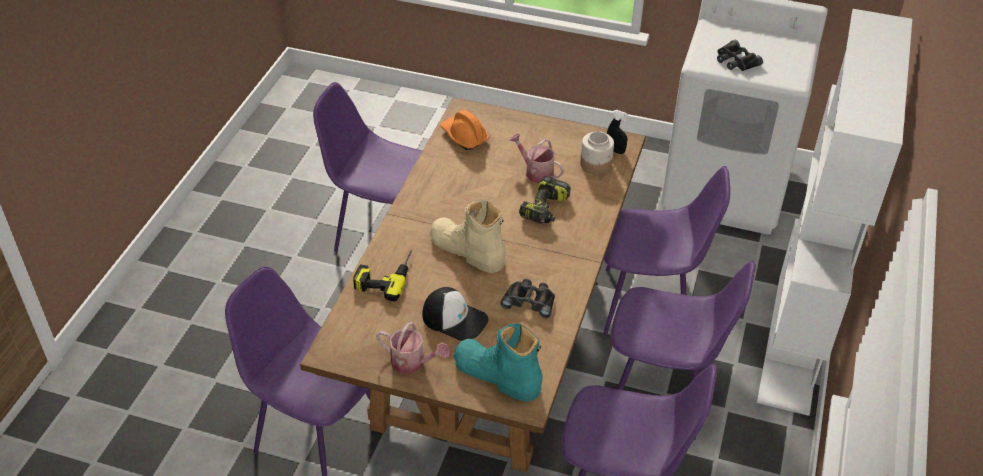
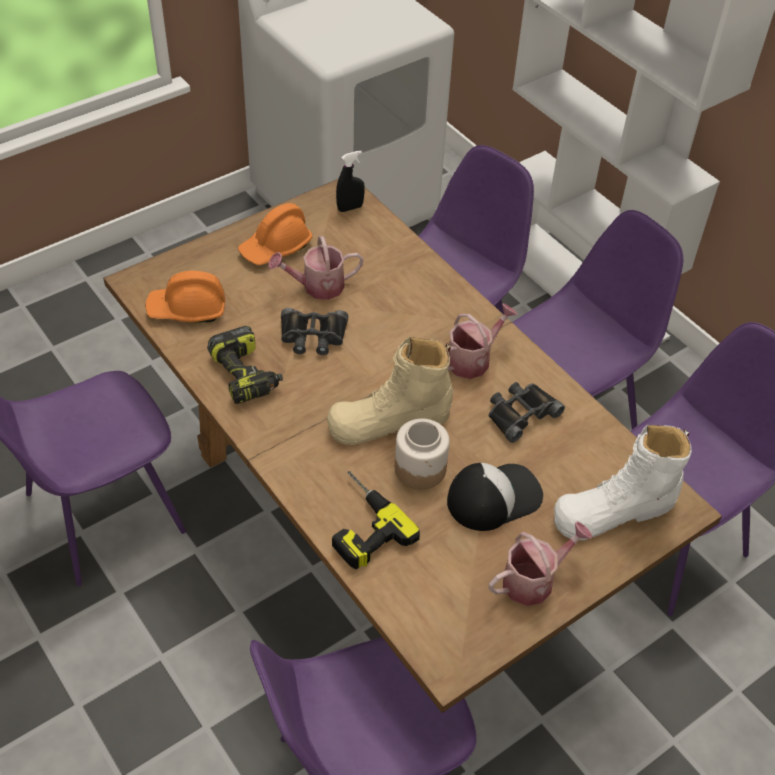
camera: 55 degrees left, 5 degrees up
(497, 375) = (615, 510): turquoise boot -> white boot
(545, 209) = (386, 315): power drill -> power drill (246, 375)
(547, 141) = (276, 247): none -> orange hard hat
(550, 261) = (473, 359): none -> watering can
(596, 164) = (356, 234): jar -> jar (420, 468)
(735, 61) = (354, 37): black binoculars -> black binoculars (313, 336)

